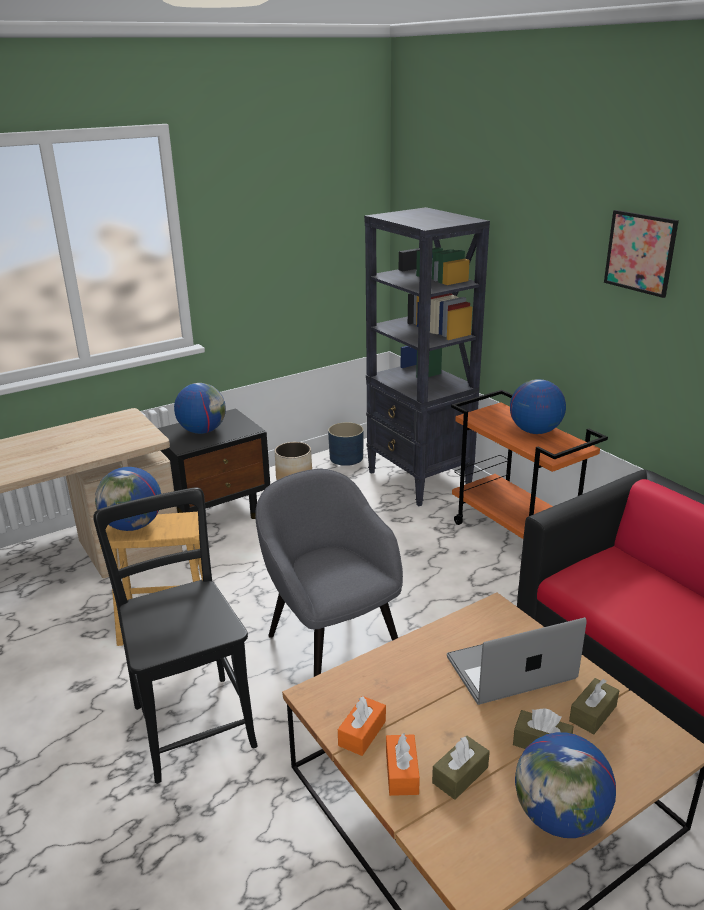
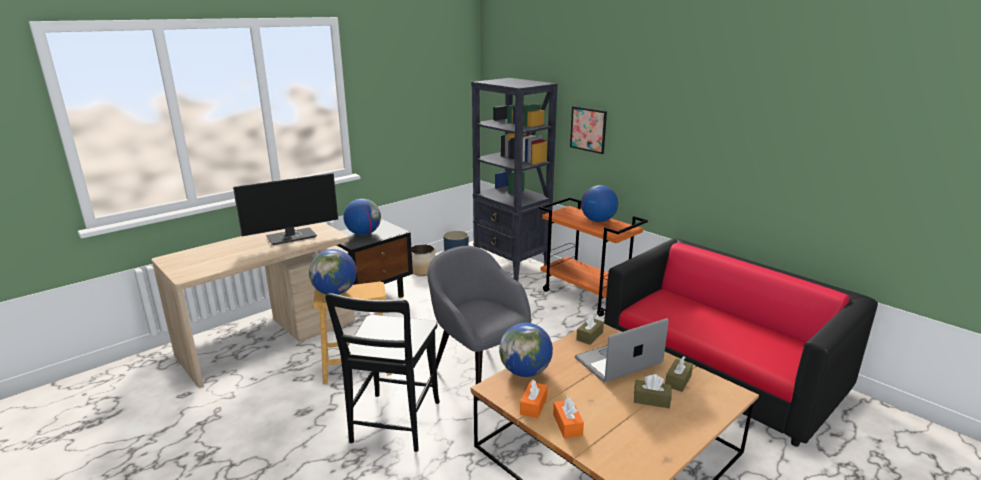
camera: 10 degrees left, 5 degrees down
(95, 437) = (292, 236): none -> monitor
(191, 720) = (393, 425): black chair -> black chair turned 135 degrees counterclockwise
(460, 775) = (605, 422): brown tissue box -> brown tissue box (589, 336)
(560, 817) = (676, 438): globe -> globe (525, 372)
(640, 253) = (663, 97): picture -> picture (588, 129)

